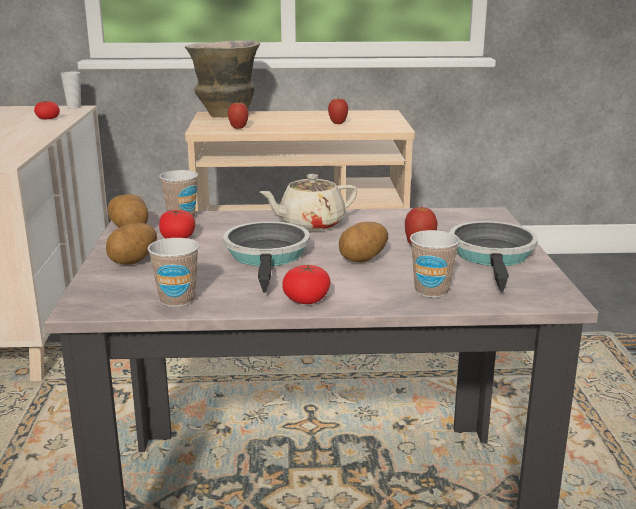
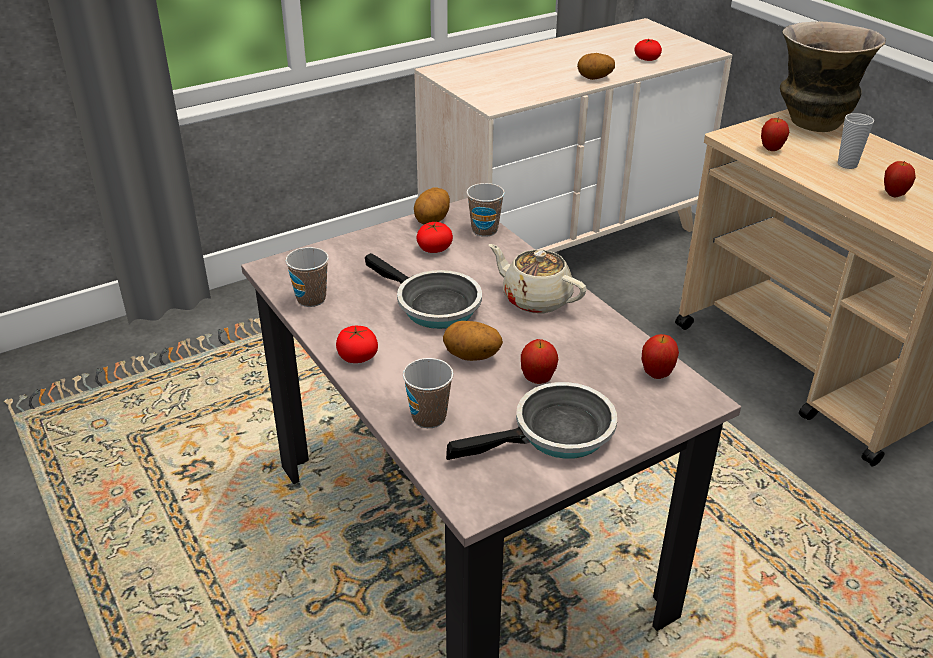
camera: 60 degrees right, 15 degrees up
(74, 107) = (705, 49): cup -> cup (847, 165)
(134, 261) = (367, 251): potato -> potato (595, 78)
(267, 257) = (432, 306): frying pan -> frying pan turned 75 degrees clockwise
(450, 216) = (656, 374): none -> apple

